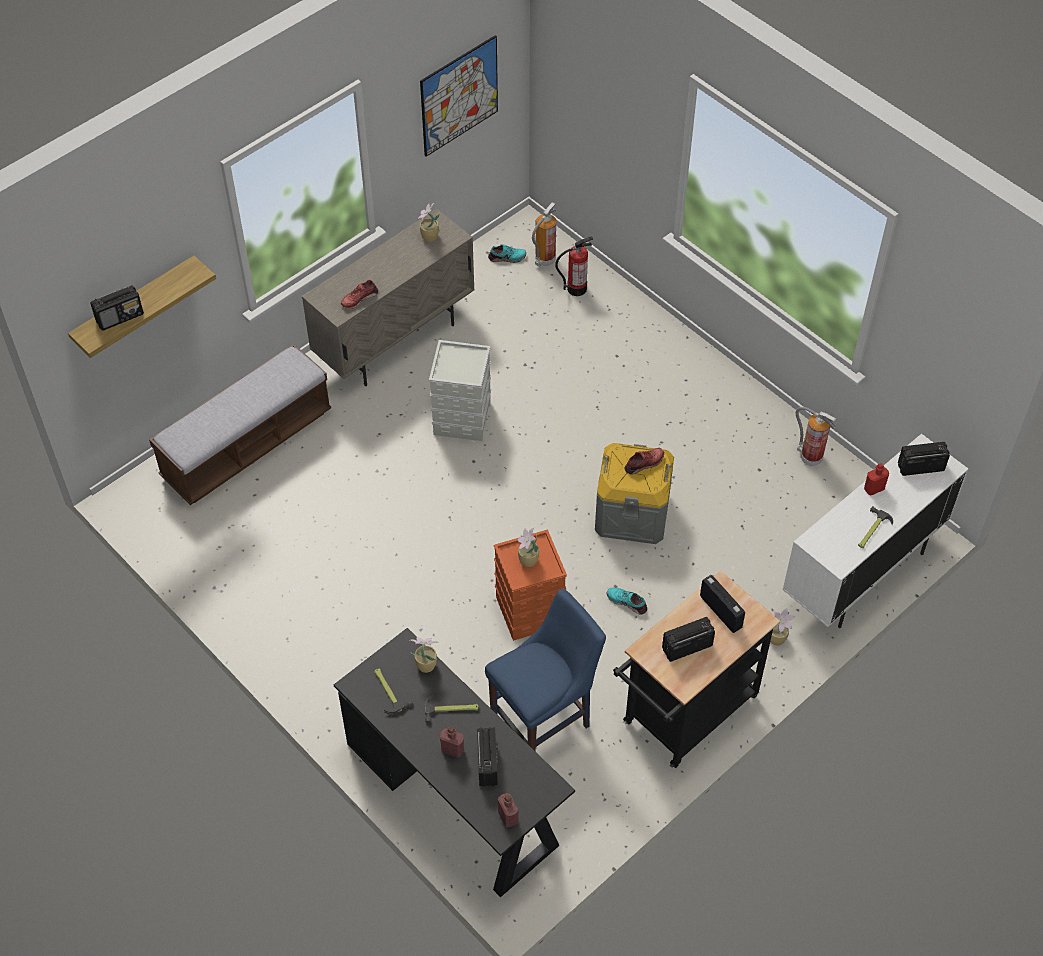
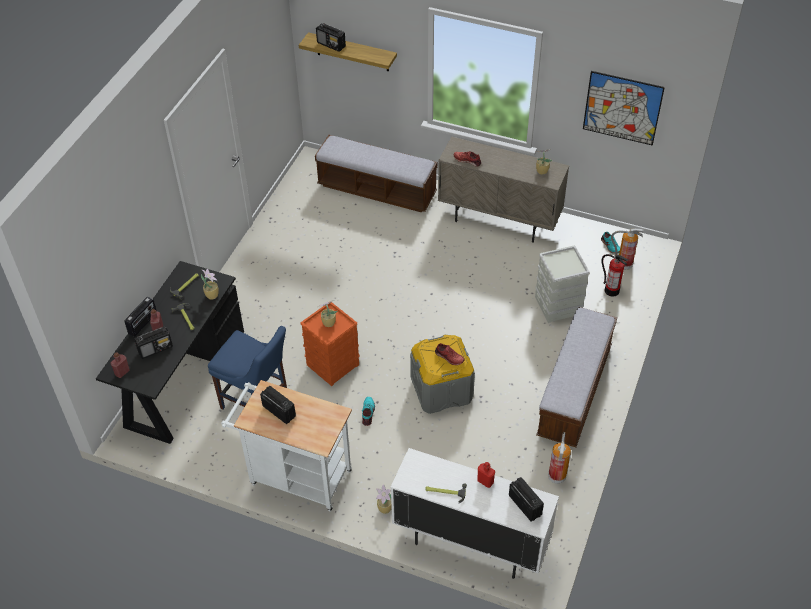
camera: 65 degrees right, 5 degrees down
(461, 418) = (461, 275): grey storage box -> grey storage box (558, 305)
(684, 716) = (295, 476): black cart -> white cart
(704, 390) = (574, 392): none -> bench
(721, 611) = (317, 420): radio -> radio (143, 323)

